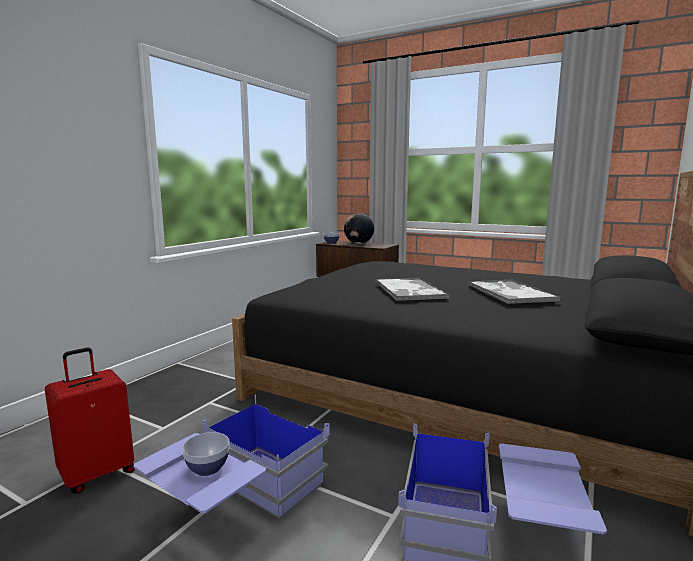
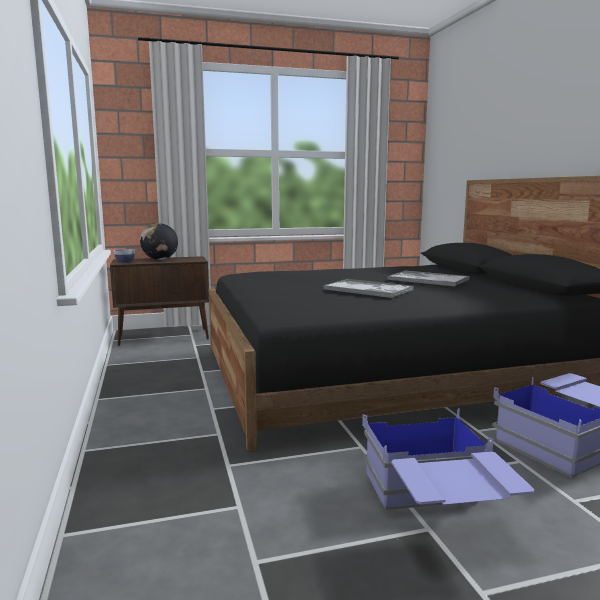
camera: 45 degrees left, 0 degrees up
(97, 474) = (281, 572): red suitcase -> none
(207, 468) = (457, 474): bowl -> none

